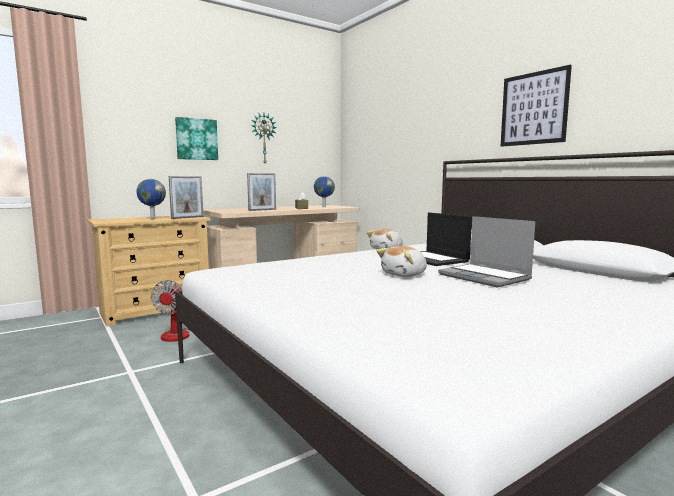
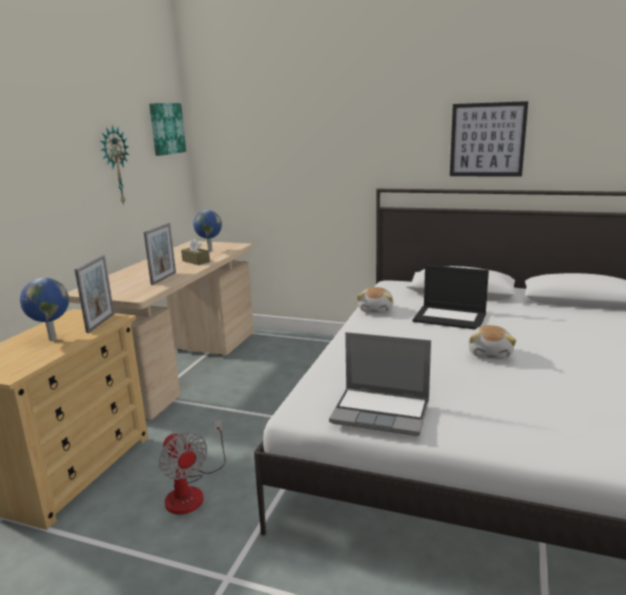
camera: 35 degrees left, 10 degrees up
(196, 139) = (38, 186): picture -> picture (166, 128)
(485, 277) = (546, 337): laptop -> laptop (382, 412)

